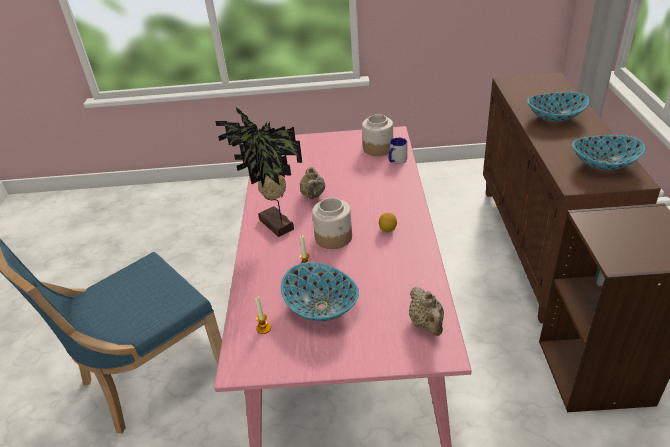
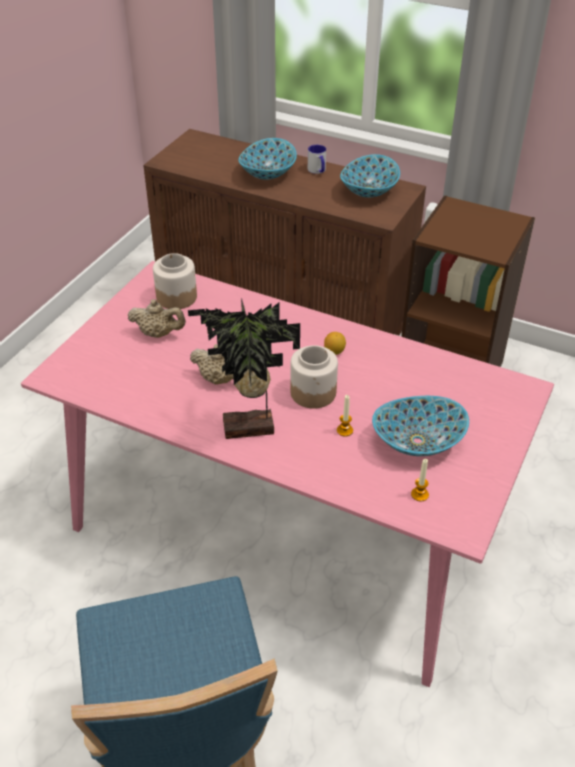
camera: 65 degrees left, 5 degrees up
(396, 161) = (217, 296): mug -> mug (318, 171)
(427, 325) = (488, 384): beige teapot -> beige teapot (158, 334)

